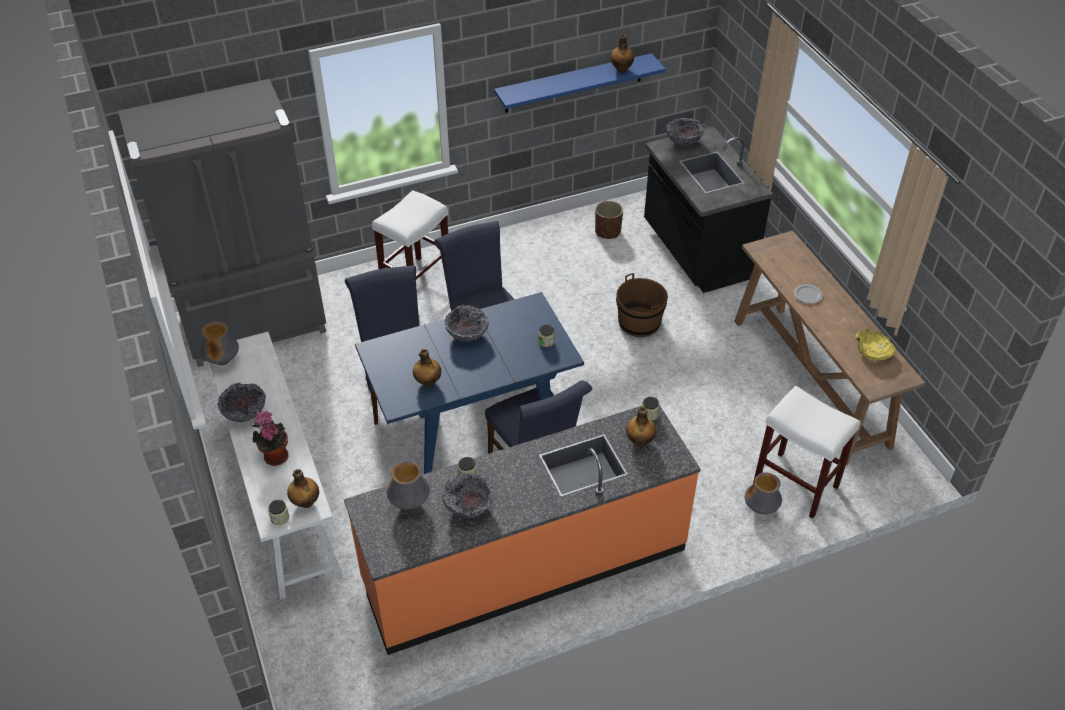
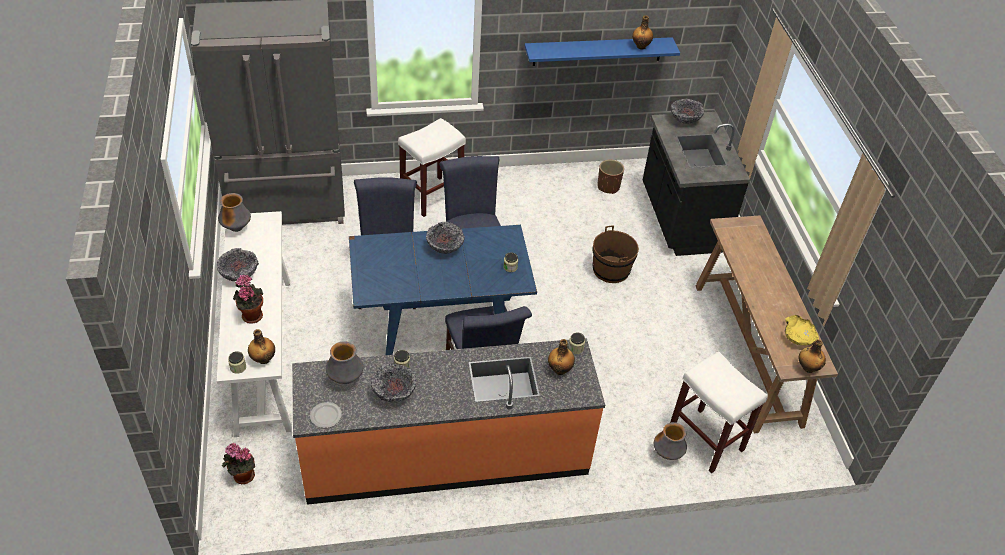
camera: 10 degrees right, 0 degrees up
(304, 641) = (242, 476): none -> potted plant
(428, 382) = (398, 280): bottle -> bottle (807, 367)
(808, 295) = (755, 274): plate -> plate (326, 416)

